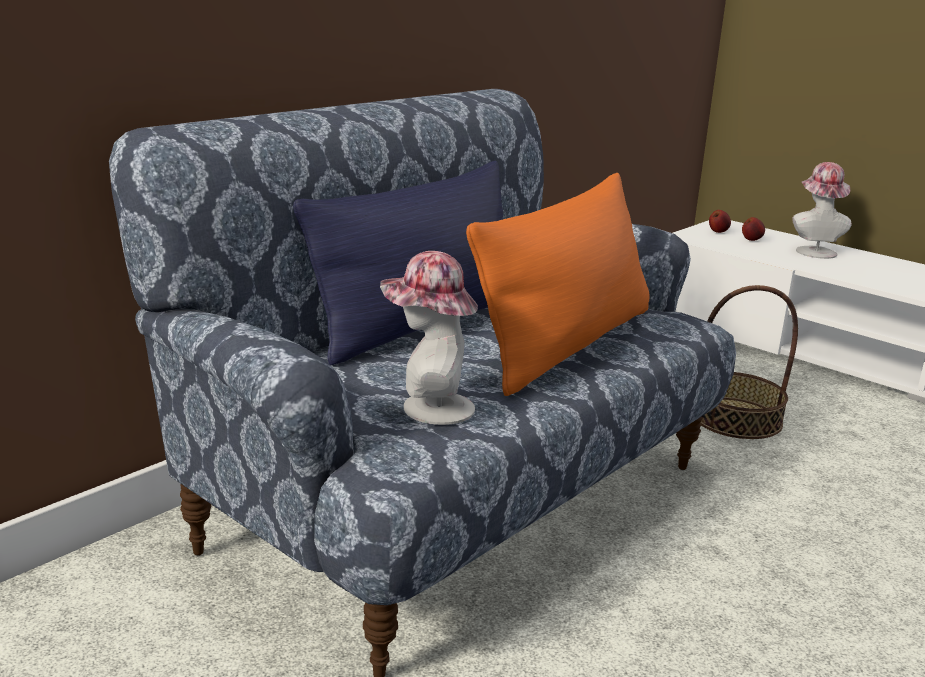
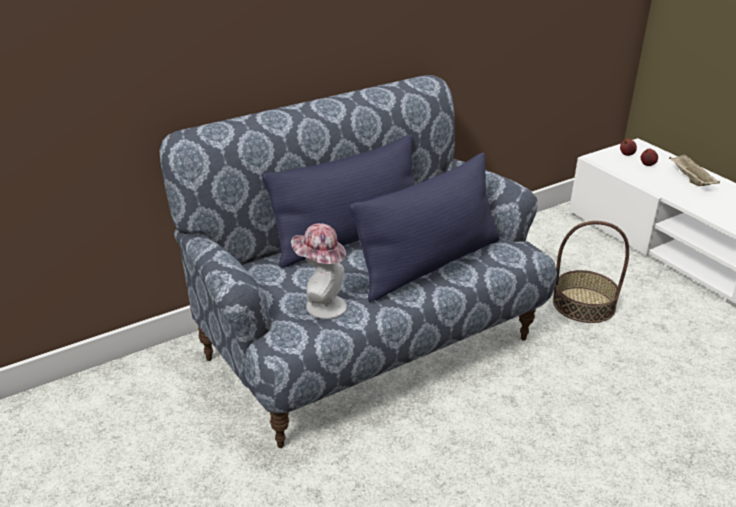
camera: 15 degrees right, 10 degrees up
(565, 344) = (428, 264): orange pillow -> blue pillow
(813, 251) = (690, 179): hat -> beige tray

